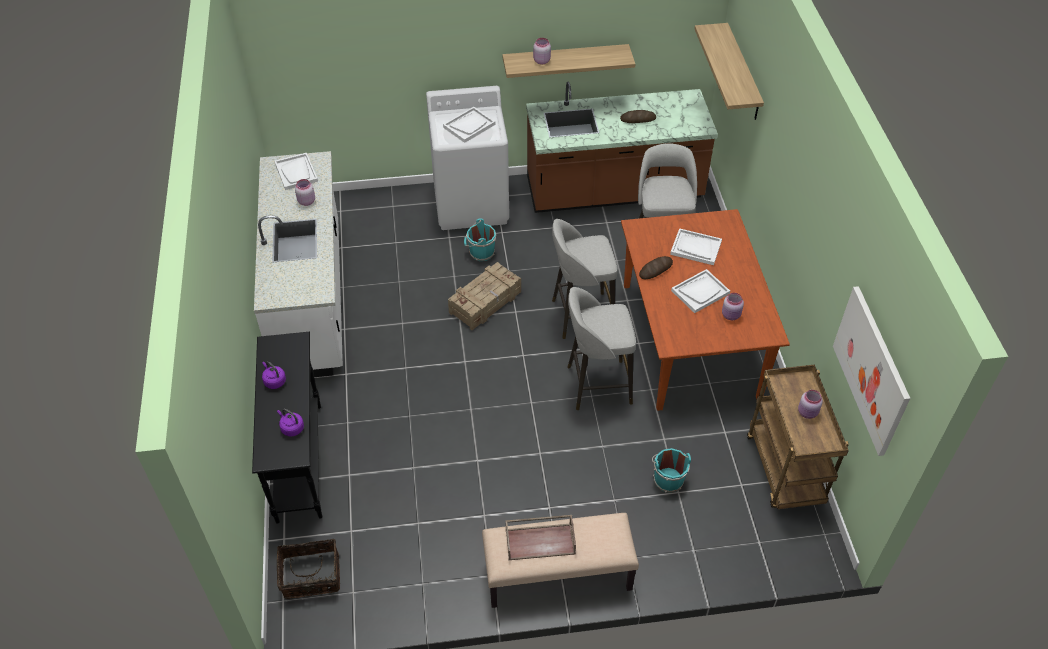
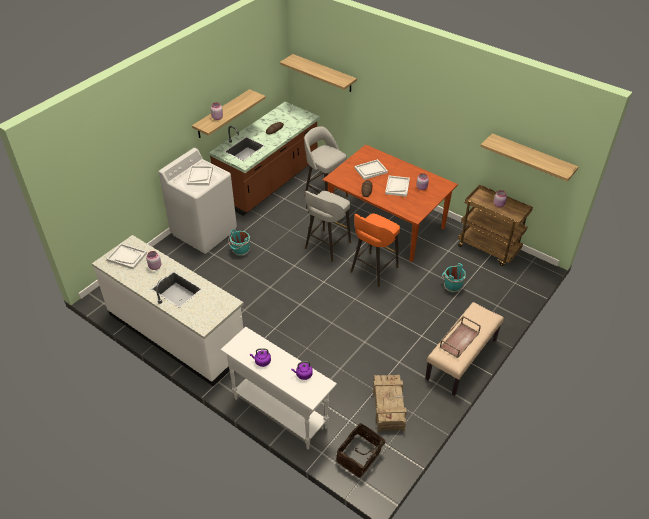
camera: 45 degrees left, 5 degrees down
(299, 461) = (280, 412): black console table -> white console table
(486, 302) = (274, 271): crate -> crate (388, 407)
(596, 385) = (373, 270): grey stool -> orange stool
(871, 370) = (532, 157): picture -> shelf

